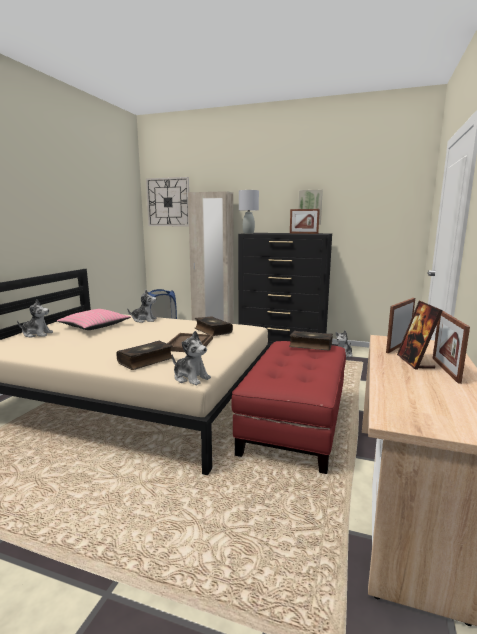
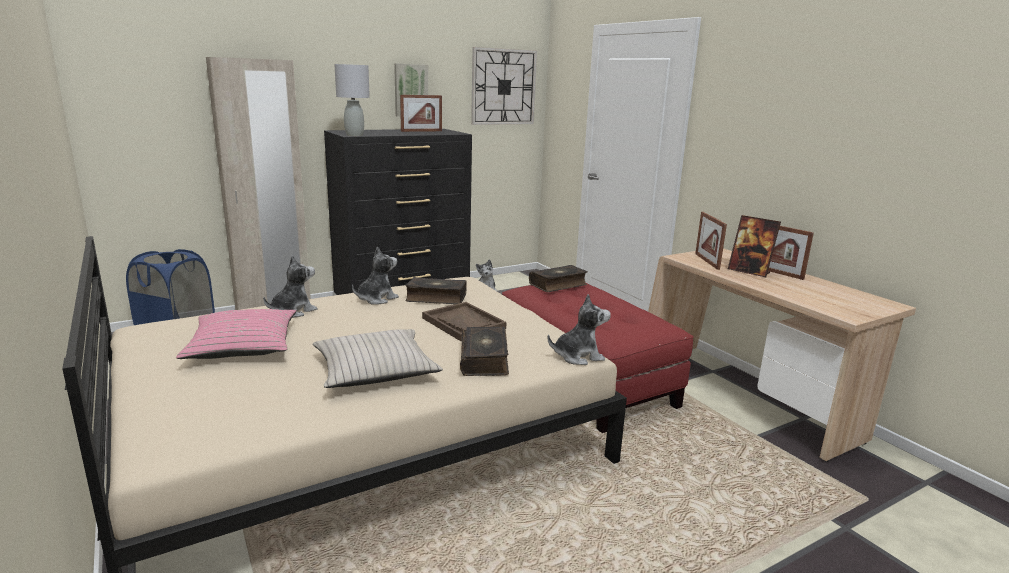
camera: 50 degrees left, 5 degrees up
(37, 334) = (175, 396): plush toy -> plush toy (376, 299)
(100, 348) = (375, 370): none -> beige pillow
(168, 202) = (136, 71): wall clock -> wall clock (503, 87)

